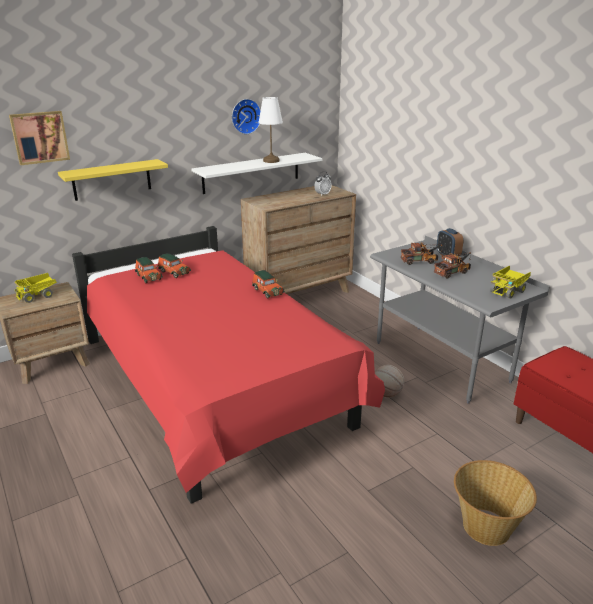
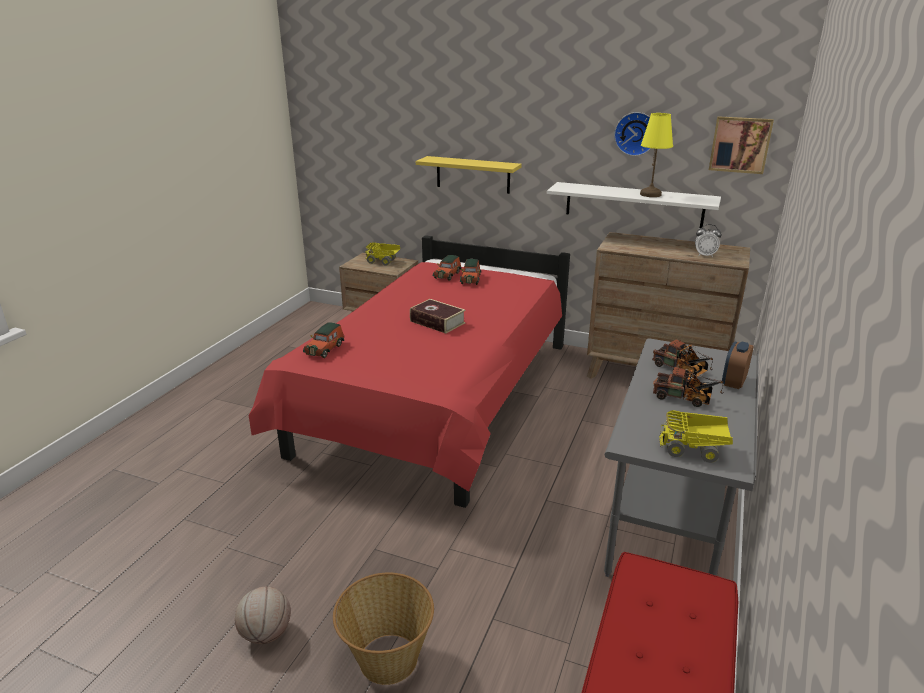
camera: 55 degrees right, 0 degrees up
(40, 137) = (417, 121): picture -> picture (740, 144)
(229, 308) = (437, 322): none -> book
(267, 291) = (495, 325): toy car -> toy car (325, 349)
(271, 161) = (650, 194): white table lamp -> yellow table lamp
(386, 394) = (545, 504): basketball -> basketball (266, 633)

